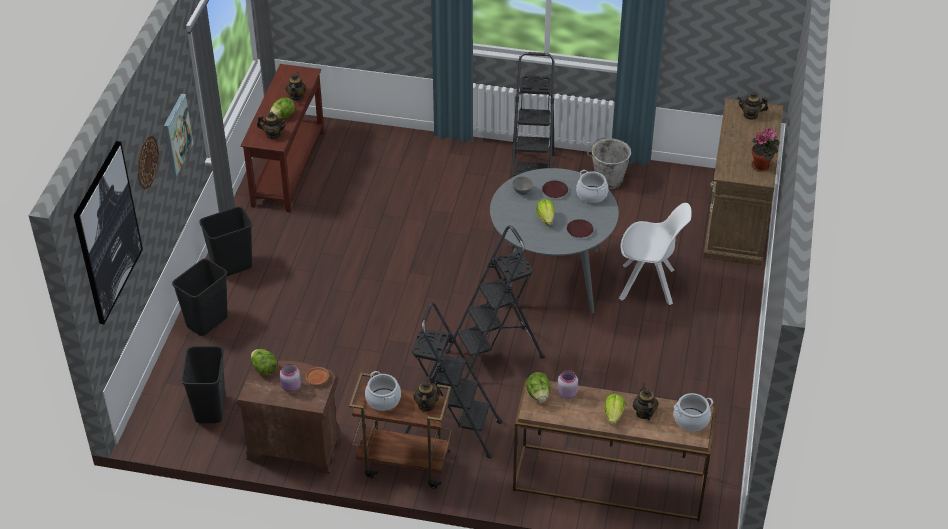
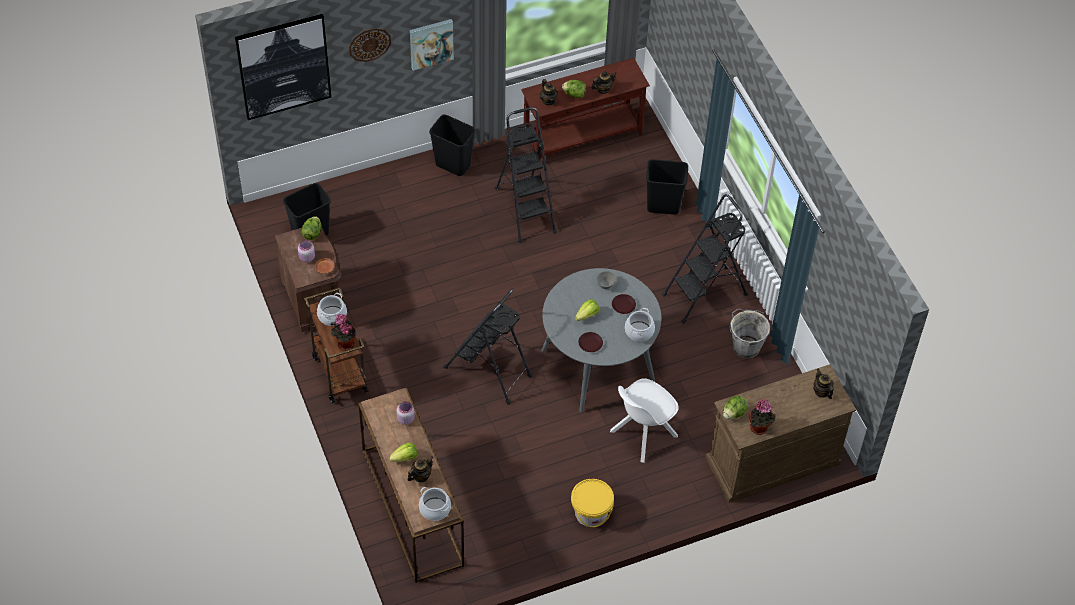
camera: 55 degrees right, 10 degrees up
(207, 321) = (389, 183): black trash can -> black trash can (663, 205)
(426, 405) = (344, 343): teapot -> potted plant
(450, 430) = (392, 383): step ladder -> step ladder (525, 209)
(538, 395) = (392, 402): lettuce -> lettuce (734, 413)
(648, 284) = (642, 434): white chair -> white chair turned 75 degrees clockwise
(708, 357) = (591, 513): none -> yellow bucket

